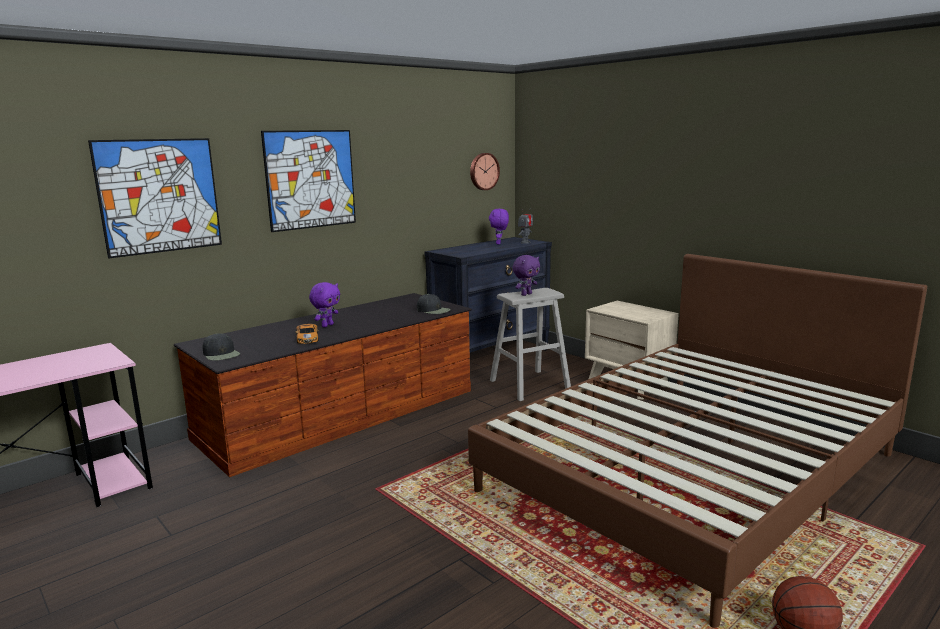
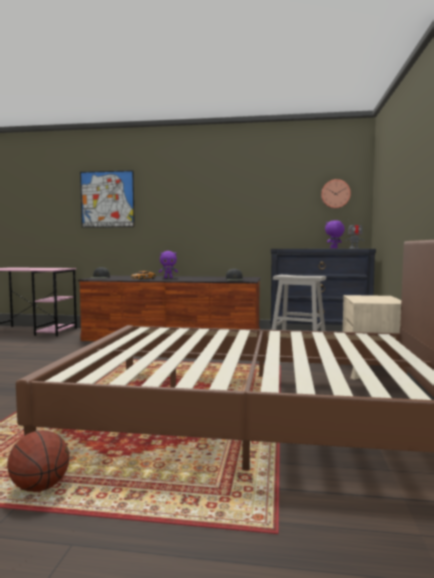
camera: 50 degrees right, 10 degrees down
(311, 179) = (190, 194): picture -> none
(526, 294) = (295, 275): purple plush toy -> none

